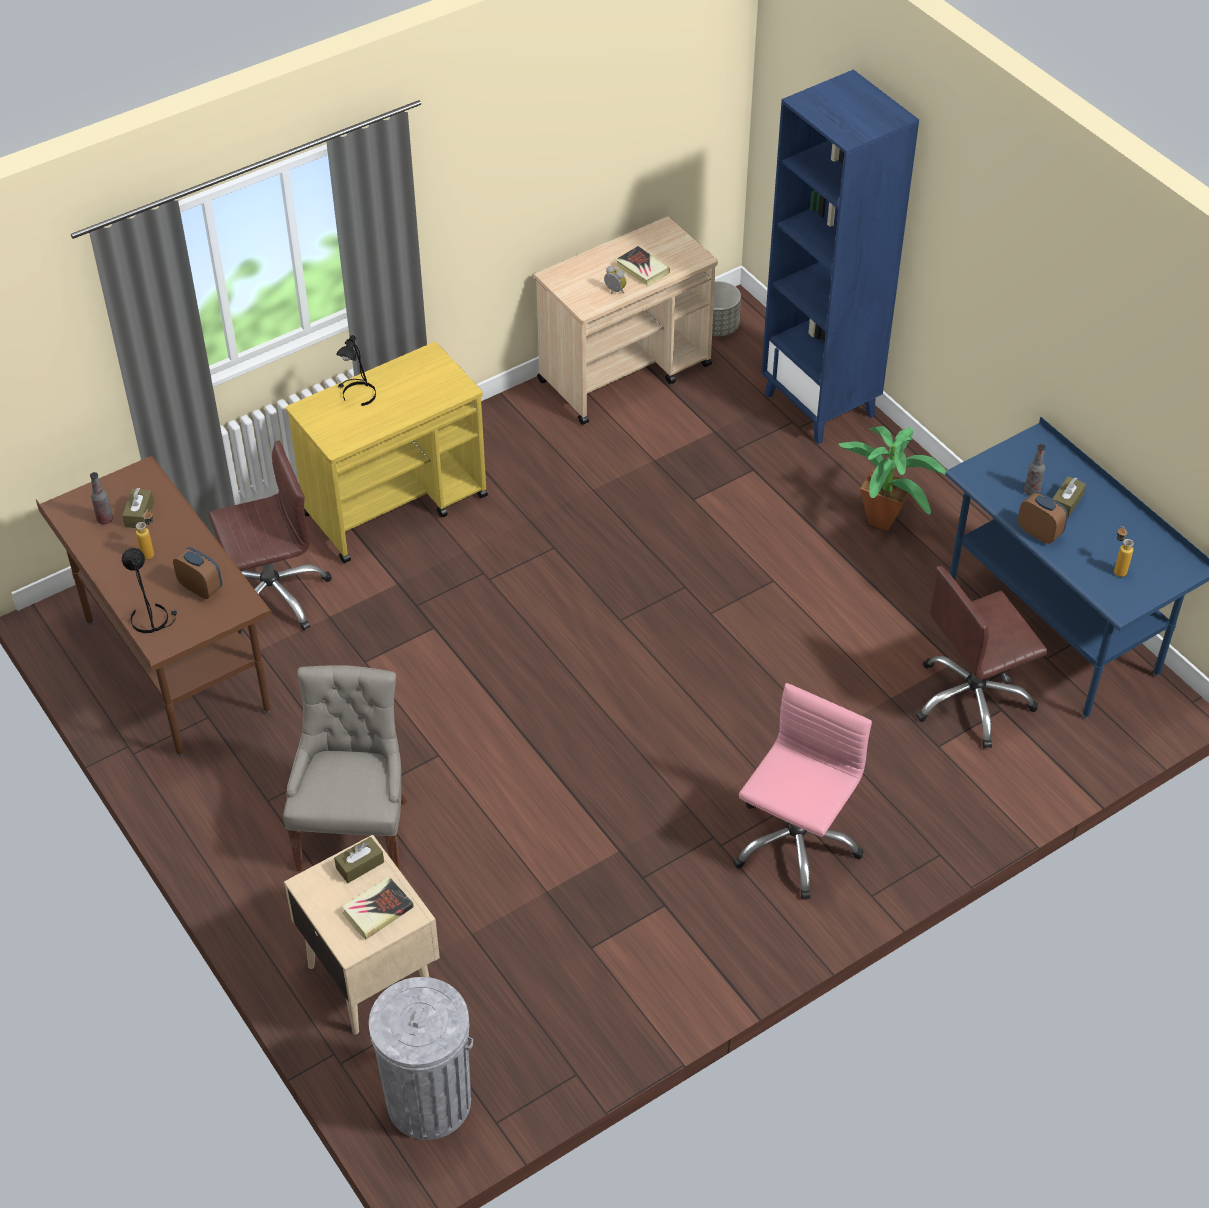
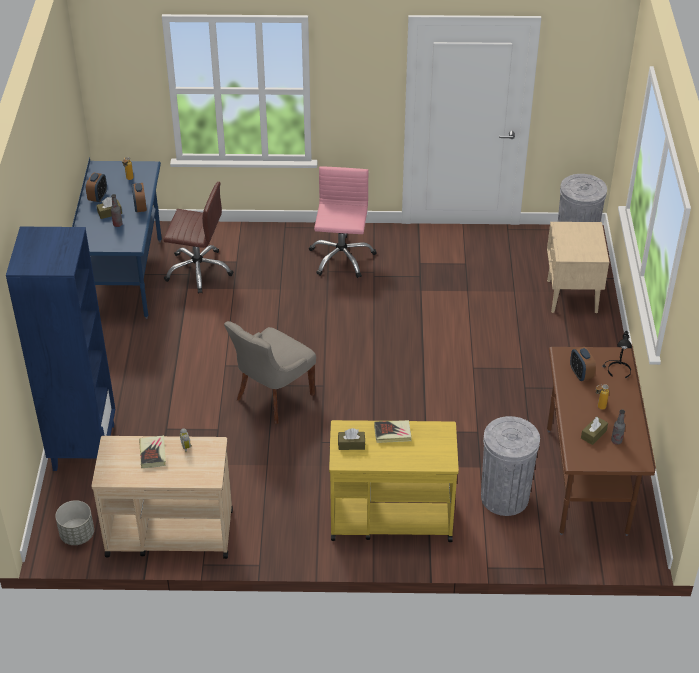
camera: 145 degrees left, 5 degrees down
(273, 594) = (504, 497): brown office chair -> grey trash can
(355, 831) = (539, 354): grey chair -> grey chair (272, 397)
(357, 394) = (408, 456): black table lamp -> none
(360, 865) = (570, 252): brown tissue box -> brown tissue box (351, 444)
(377, 910) = (573, 234): book -> book (392, 433)
(794, 843) = (341, 258): pink office chair -> pink office chair turned 120 degrees clockwise
(886, 524) = (135, 363): potted plant -> none
(1116, 518) = (98, 197): none -> alarm clock

